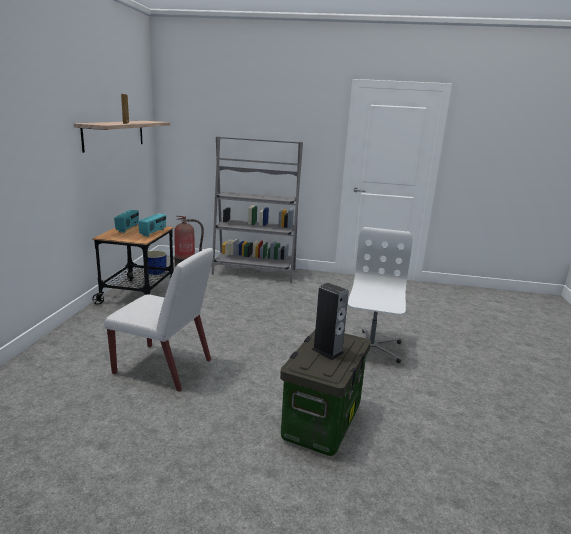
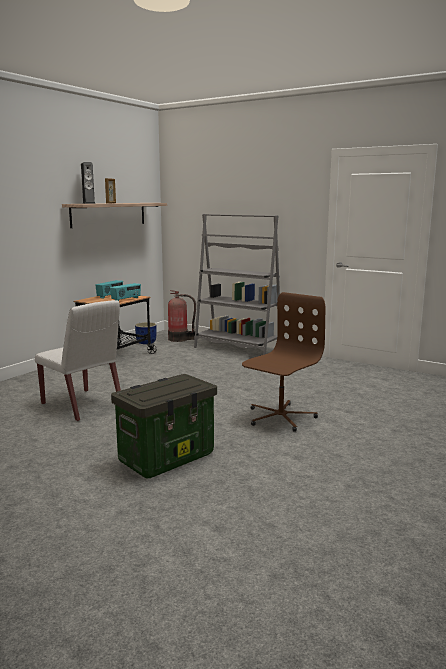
camera: 25 degrees right, 5 degrees down
(327, 351) = (164, 387): speaker -> speaker (88, 203)
(370, 348) = (280, 417): white office chair -> brown office chair

